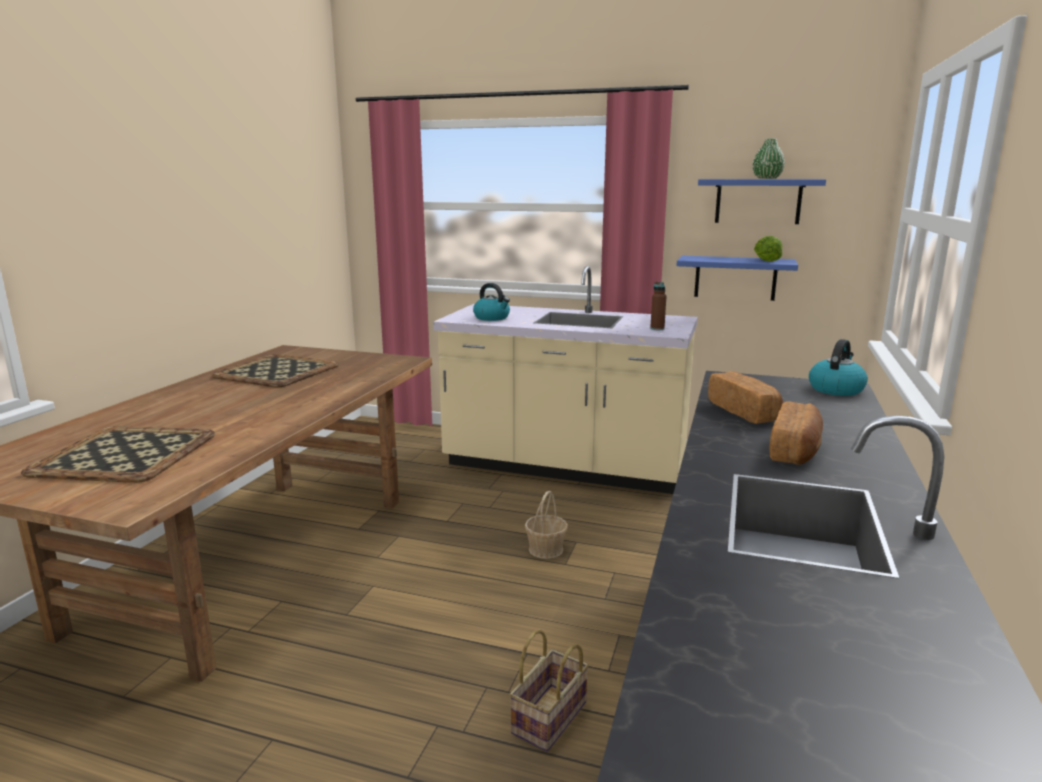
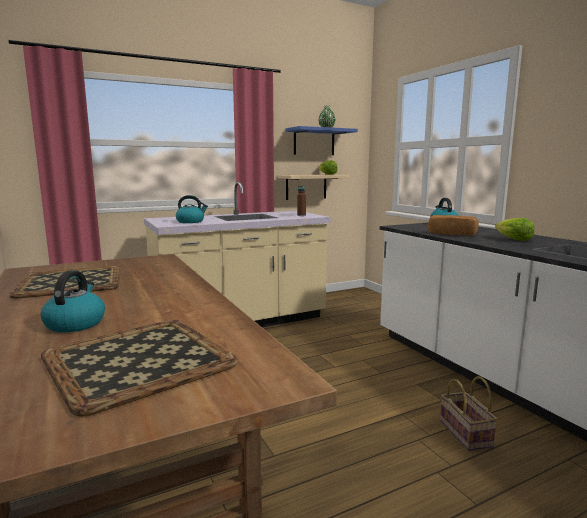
camera: 45 degrees left, 5 degrees down
(180, 412) = (75, 323): none -> kettle
(546, 549) = (313, 364): basket -> none
(735, 278) = (306, 187): blue shelf -> beige shelf
(795, 450) = (512, 239): bread -> lettuce

